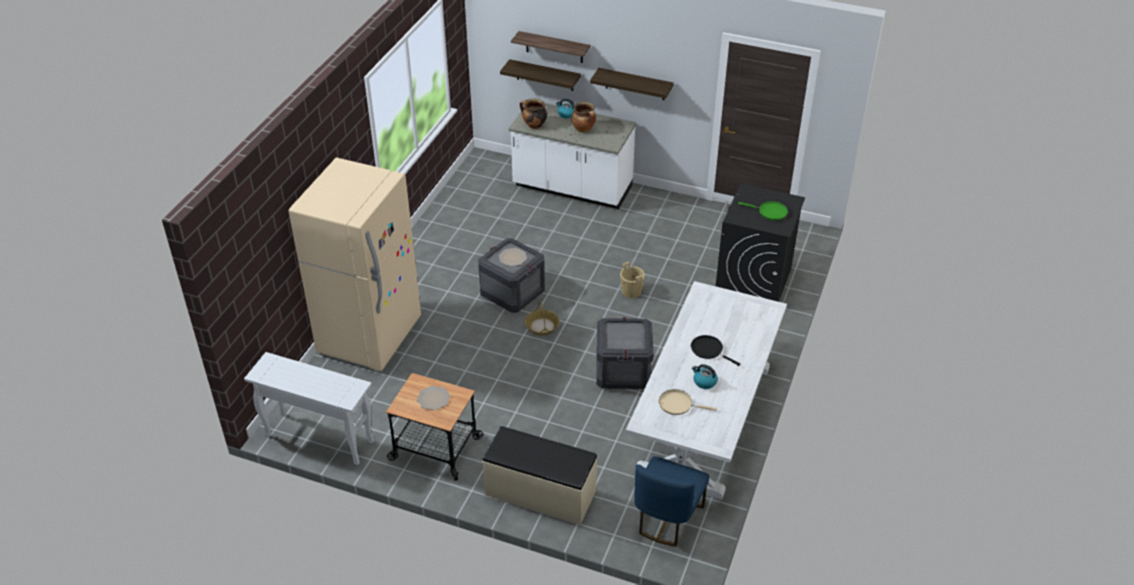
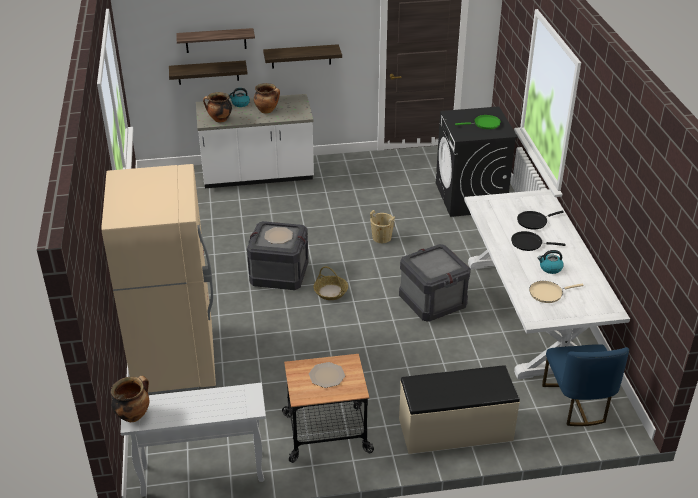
camera: 30 degrees left, 5 degrees down
(262, 368) = (133, 415): none -> cooking pot
(735, 330) = (533, 221): none -> black frying pan

